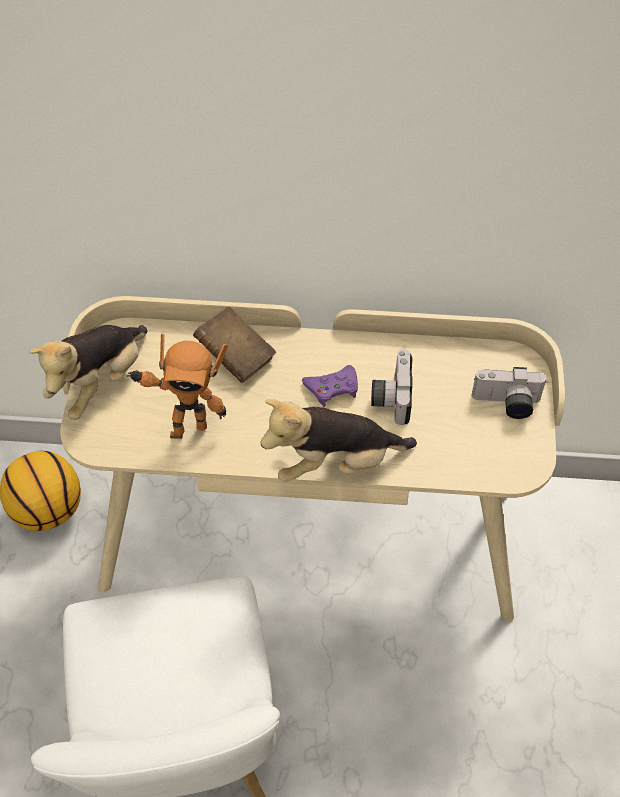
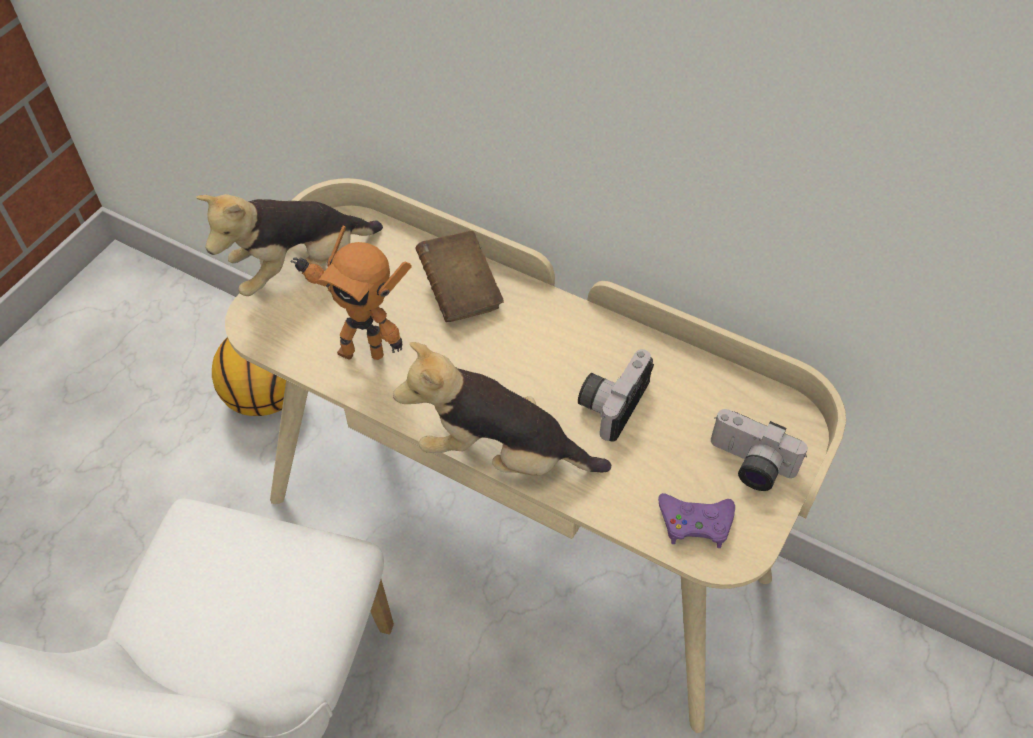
camera: 25 degrees right, 0 degrees up
(332, 388) = (548, 367): purple game controller -> purple game controller (695, 522)

